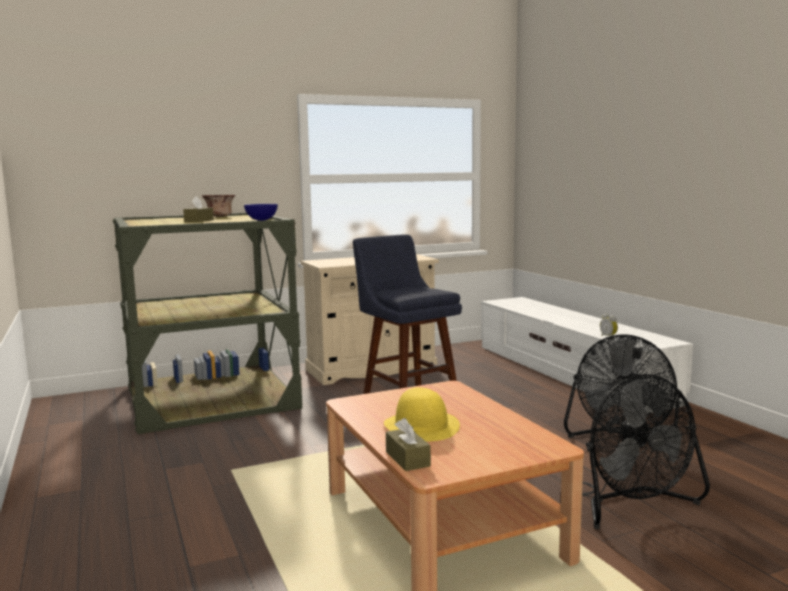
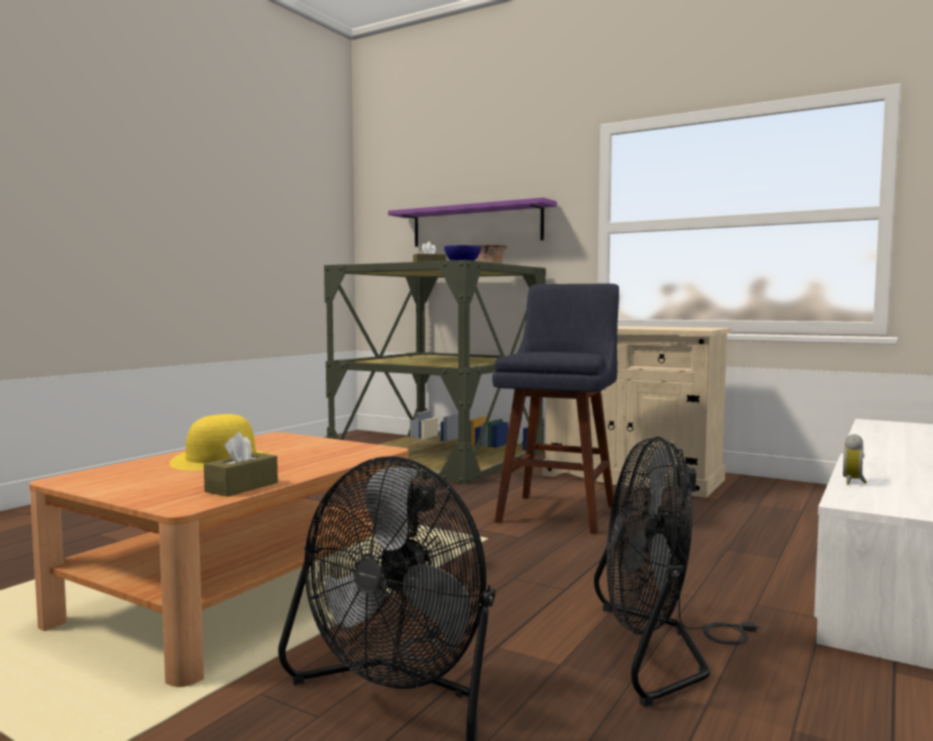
camera: 55 degrees right, 5 degrees down
(179, 172) = (476, 225): none -> purple shelf
(407, 459) = (112, 469): brown tissue box -> brown tissue box (242, 487)

